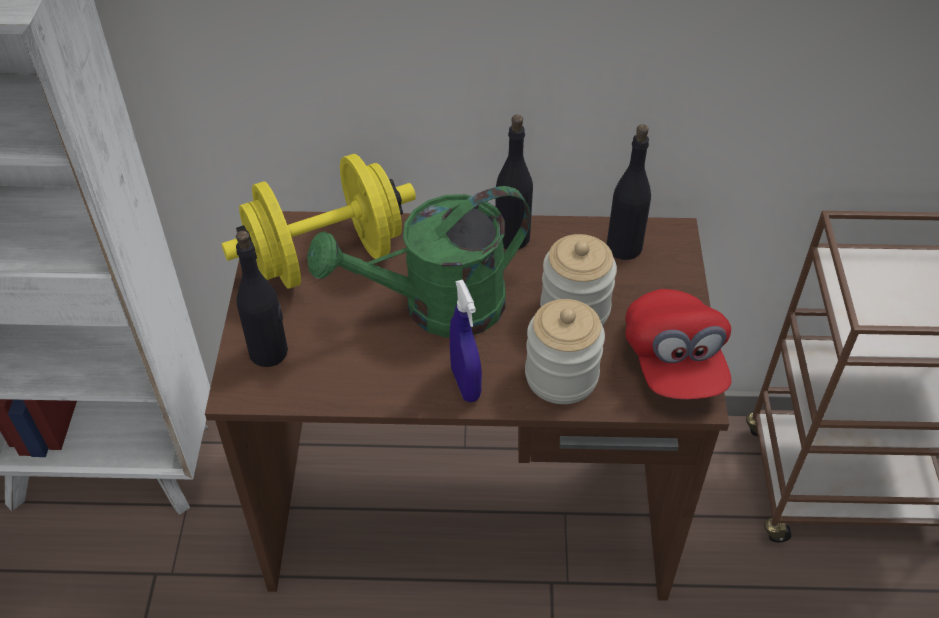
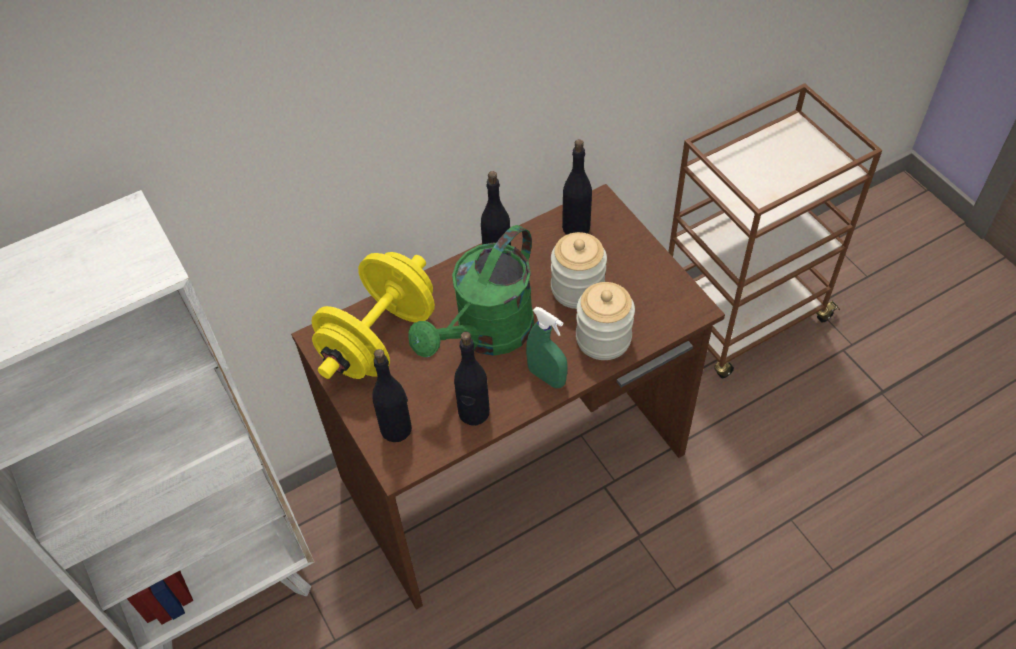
camera: 30 degrees left, 5 degrees up
(358, 379) = (473, 413): none -> black bottle
(465, 383) = (546, 377): blue spray bottle -> green spray bottle
(674, 362) = (664, 291): red cap -> none

